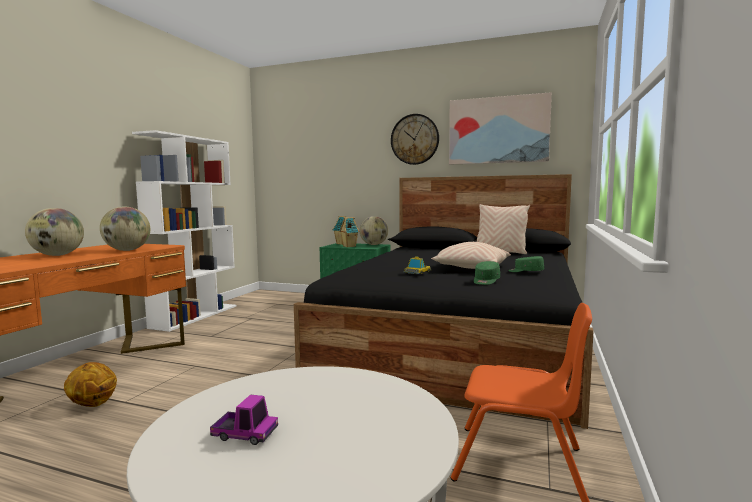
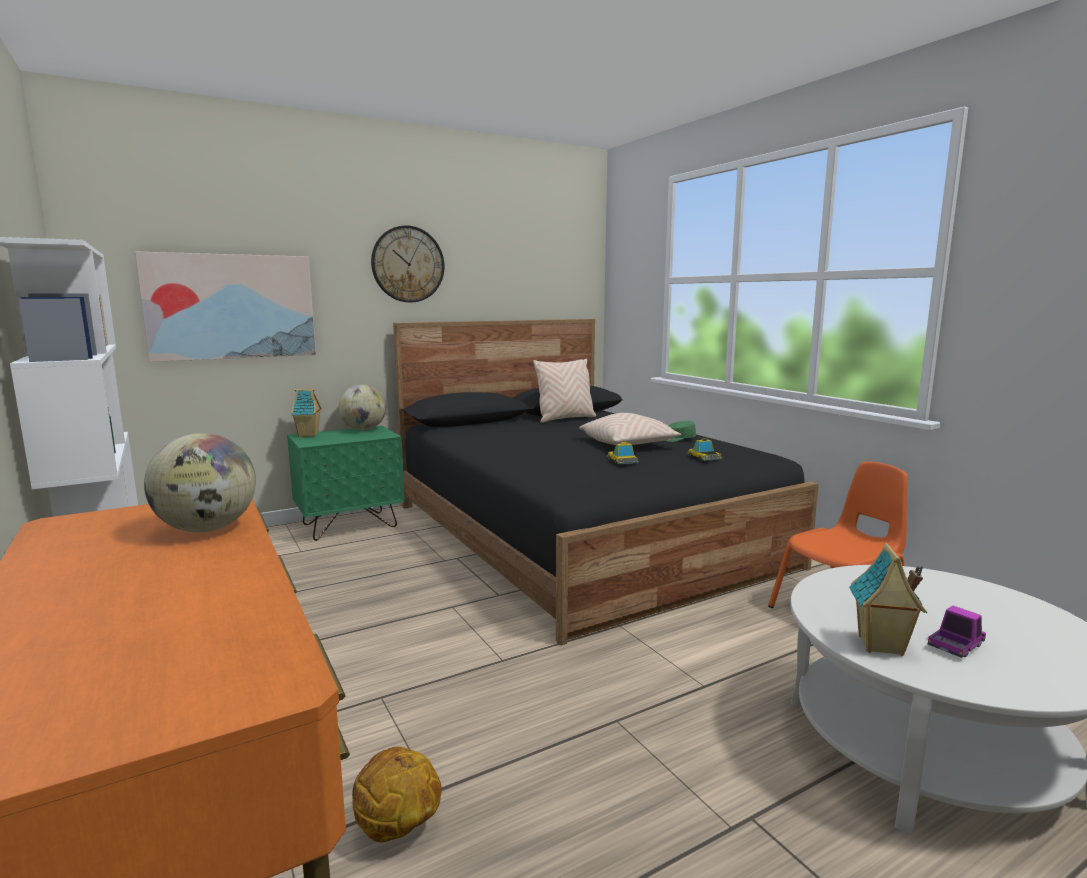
camera: 50 degrees left, 5 degrees up
(57, 255) = (119, 583): globe -> none
(349, 246) = (342, 438): toy house -> toy house (880, 646)
(486, 281) = (704, 457): green cap -> toy car
(498, 130) = (515, 261): picture -> picture (231, 306)

